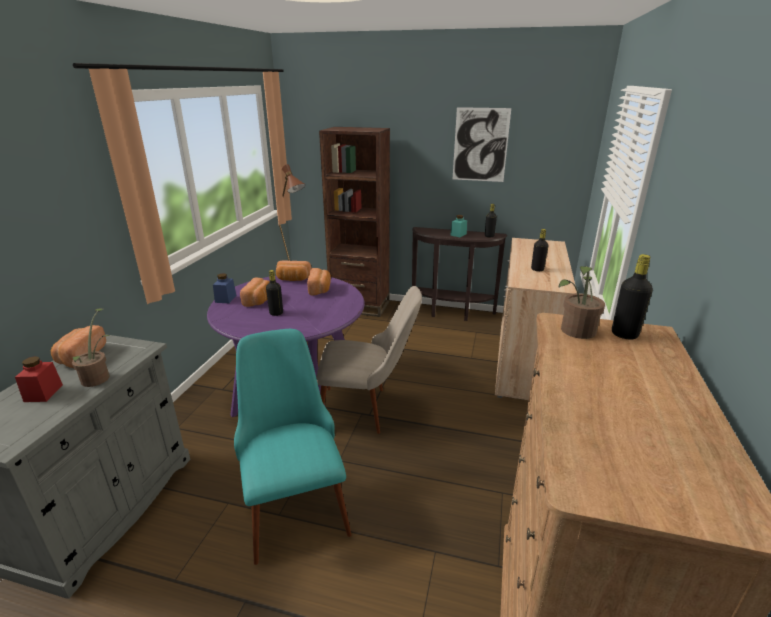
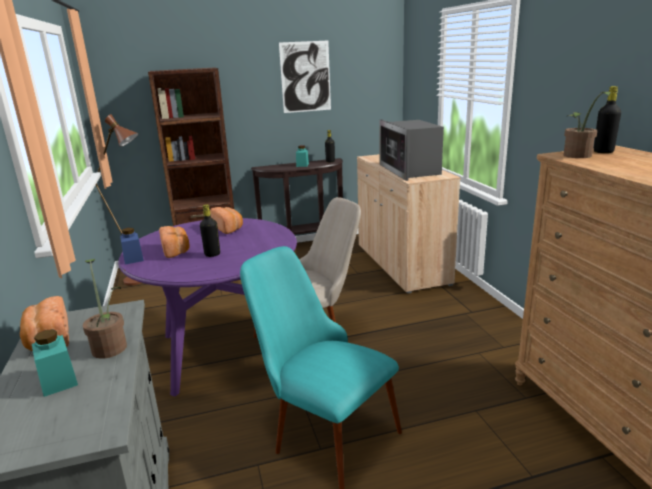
camera: 30 degrees left, 5 degrees down
(43, 393) = (58, 381): red jar -> turquoise jar
(293, 279) = (186, 228): bread -> none
(537, 269) = (410, 170): black bottle -> microwave

